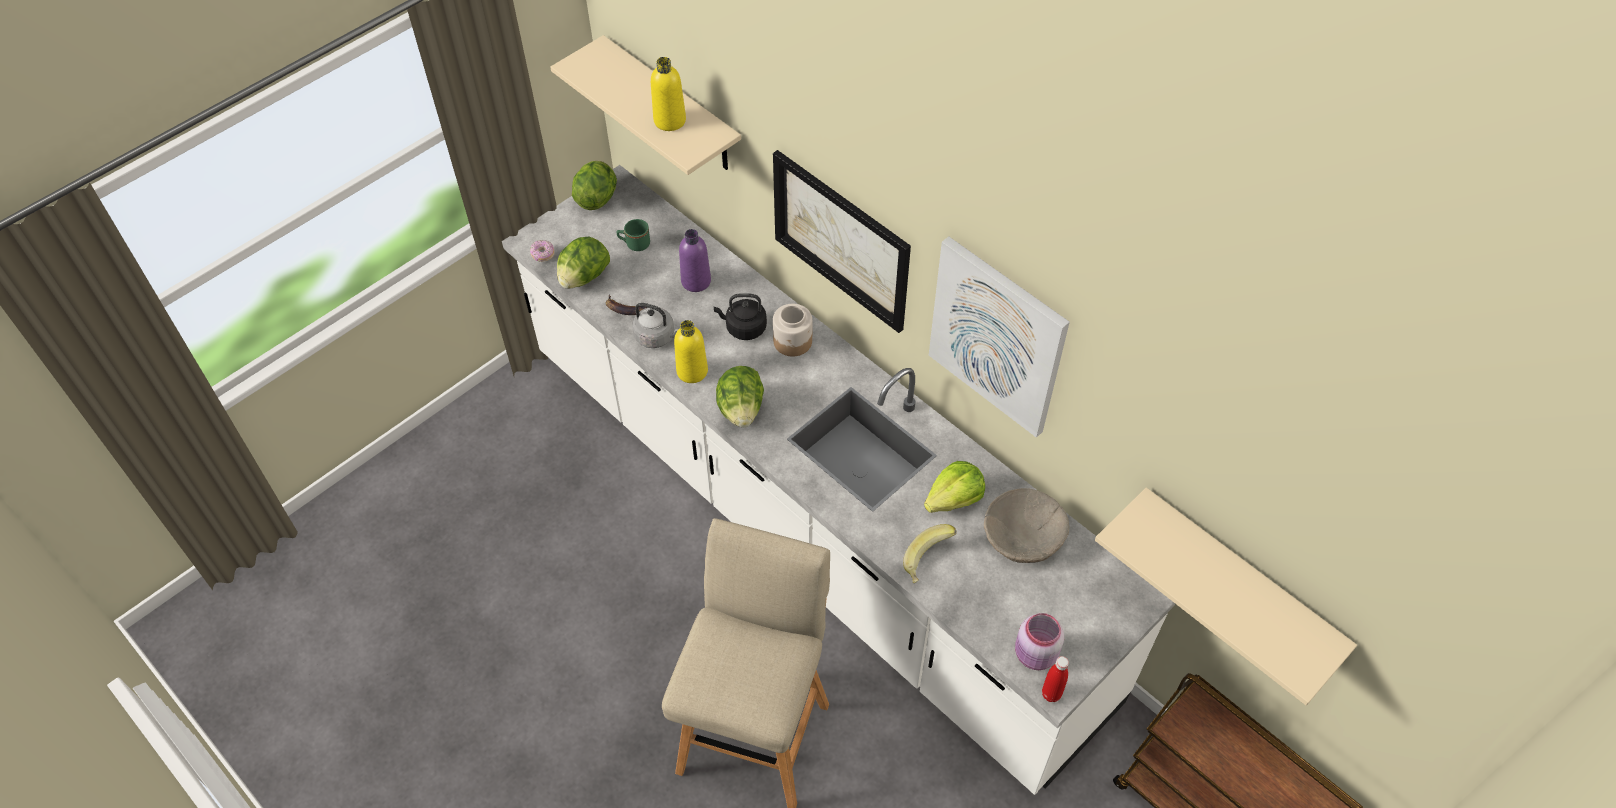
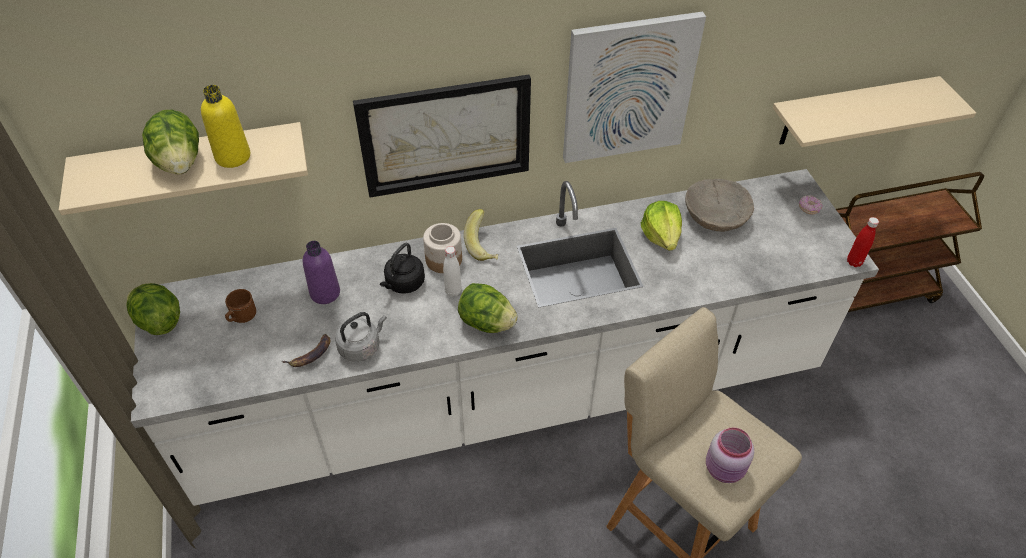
camera: 60 degrees left, 5 degrees down
(543, 255) = (183, 393): donut -> donut (808, 208)
(584, 277) = (243, 372): lettuce -> lettuce (180, 163)
(634, 244) = (241, 317): green mug -> brown mug
(692, 371) = (420, 338): yellow bottle -> none
(760, 367) = (453, 291): none -> white bottle
(928, 562) = (709, 275): banana -> banana (484, 246)
(1035, 655) = (818, 256): pink jar -> pink jar (725, 469)

